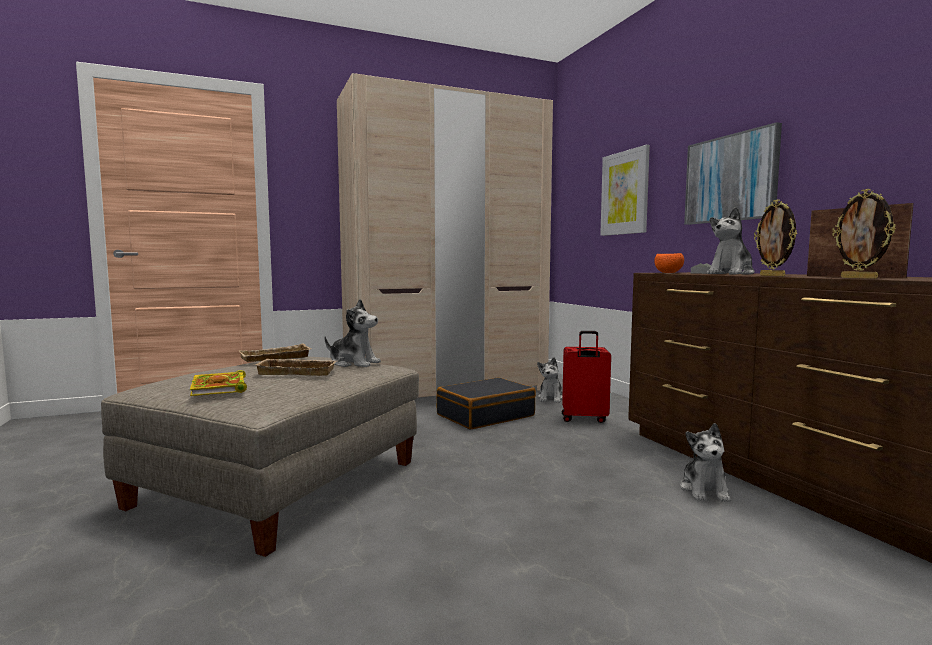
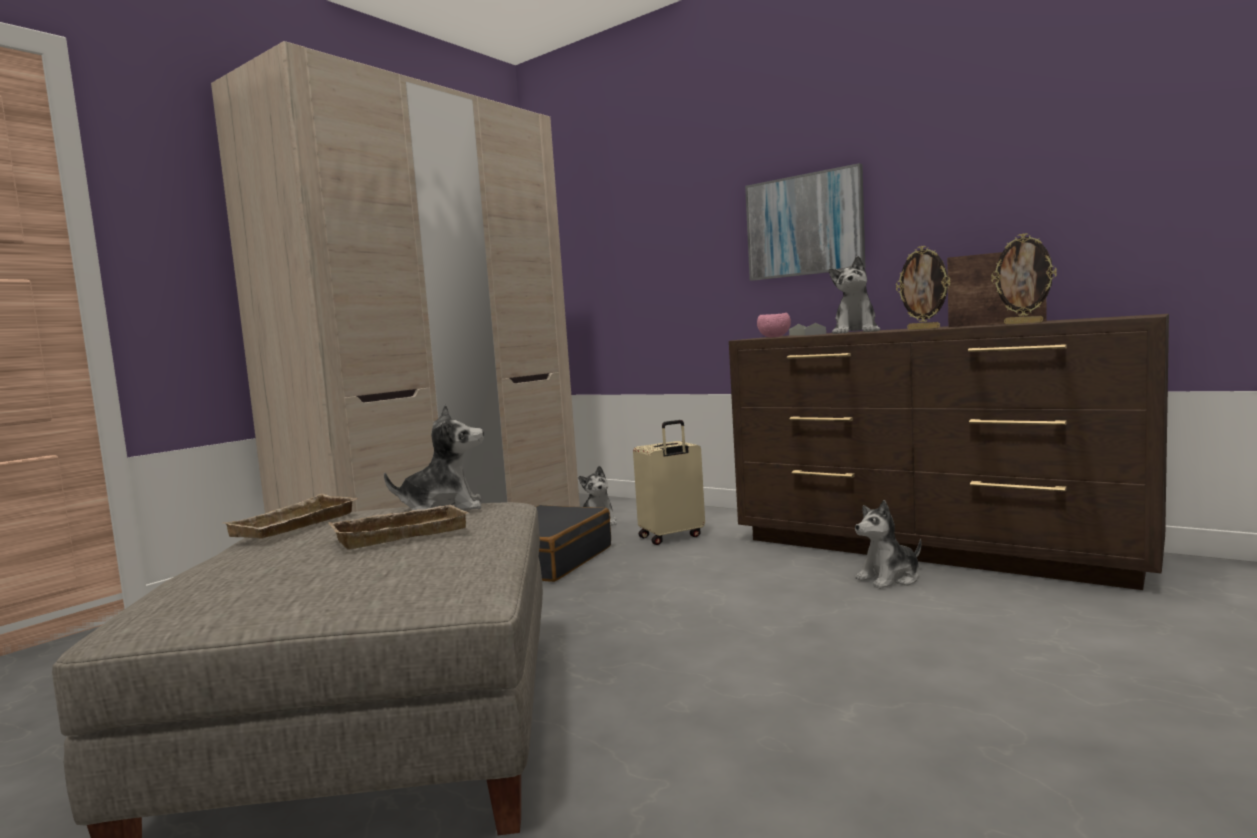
camera: 30 degrees left, 0 degrees up
(220, 388) = (331, 581): book -> none
(584, 419) = (672, 537): red suitcase -> beige suitcase
(625, 193) = (652, 244): picture -> none
(668, 273) = (774, 337): orange bowl -> pink bowl
(704, 490) = (890, 578): plush toy -> plush toy turned 90 degrees clockwise

